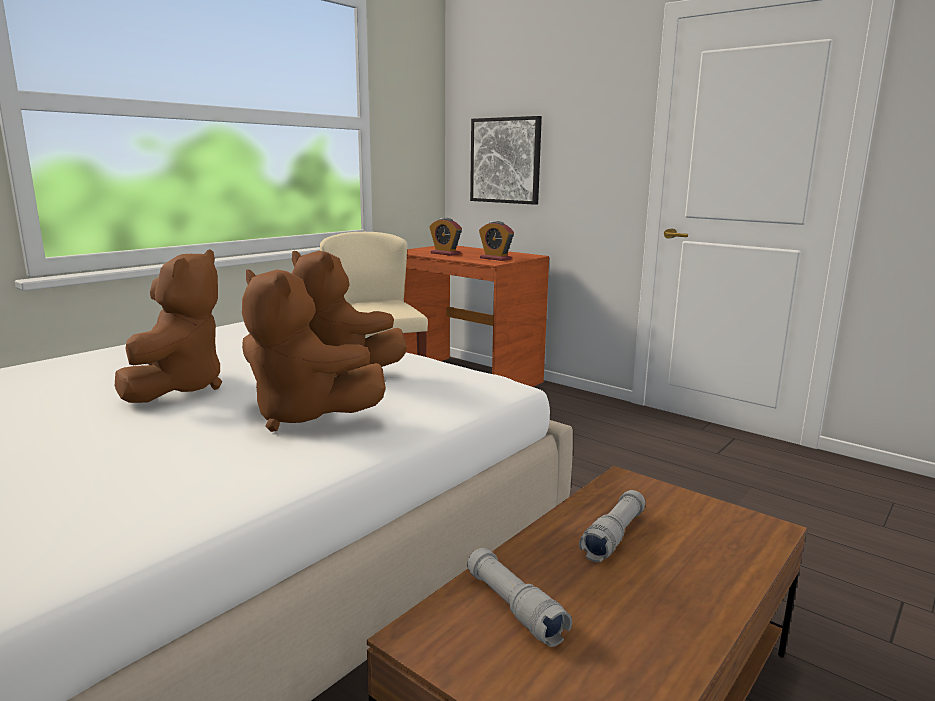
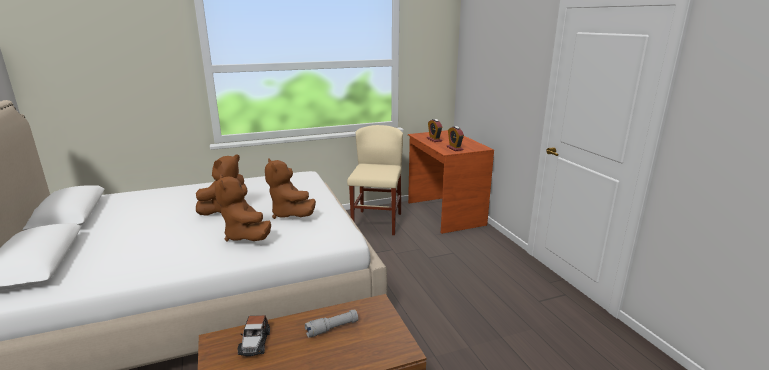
camera: 30 degrees right, 5 degrees up
(505, 160) = (481, 85): picture -> none
(514, 608) = (255, 343): grey flashlight -> toy car

